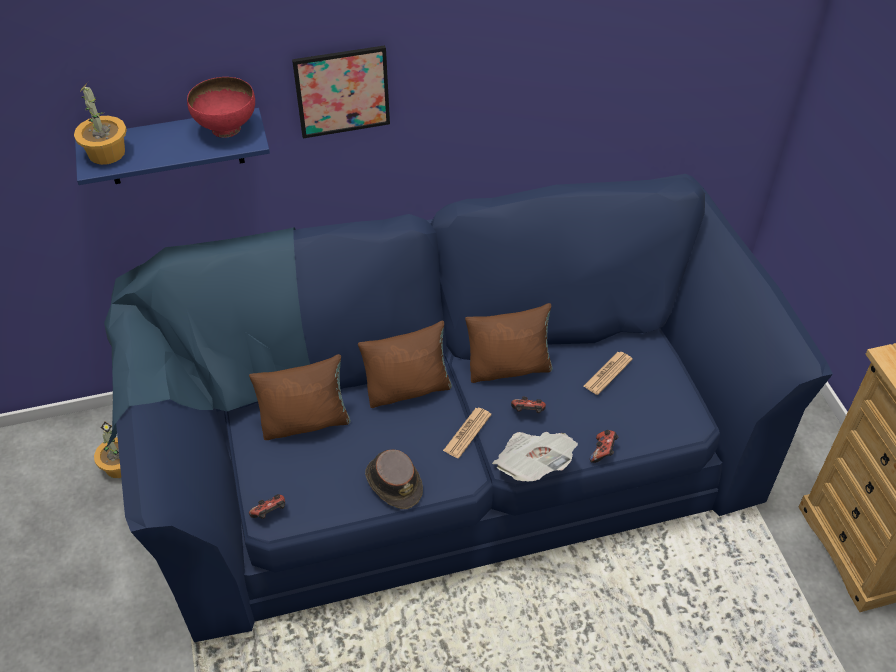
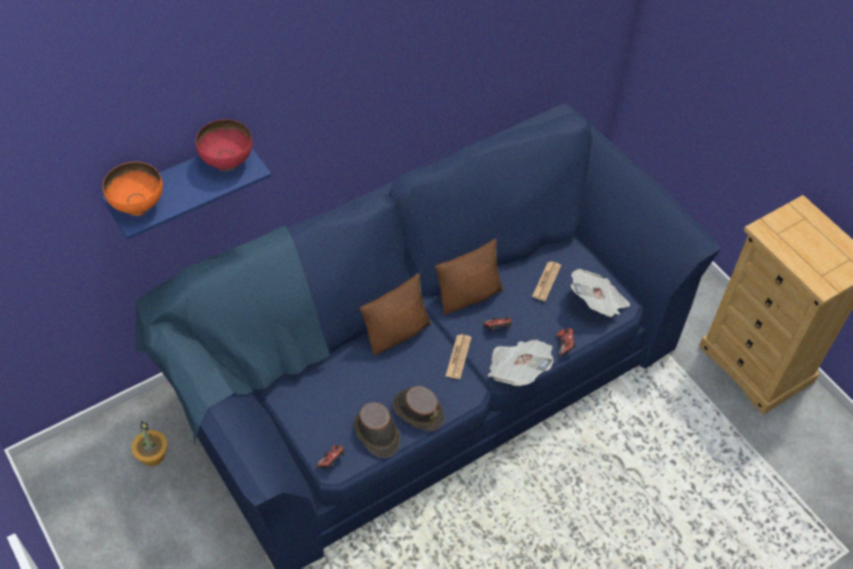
camera: 20 degrees left, 5 degrees up
(107, 153) = (138, 206): potted plant -> orange bowl
(306, 422) = (327, 380): brown pillow -> none
(334, 496) = (376, 434): none -> brown hat
(342, 91) = (306, 108): picture -> none
(662, 412) = (597, 303): none -> newspaper

